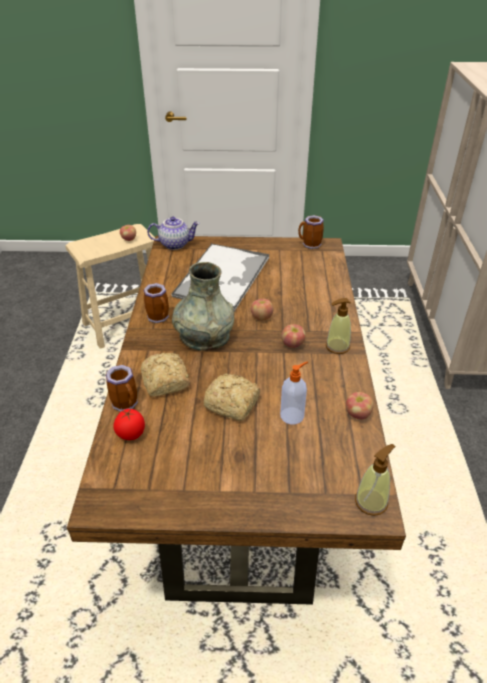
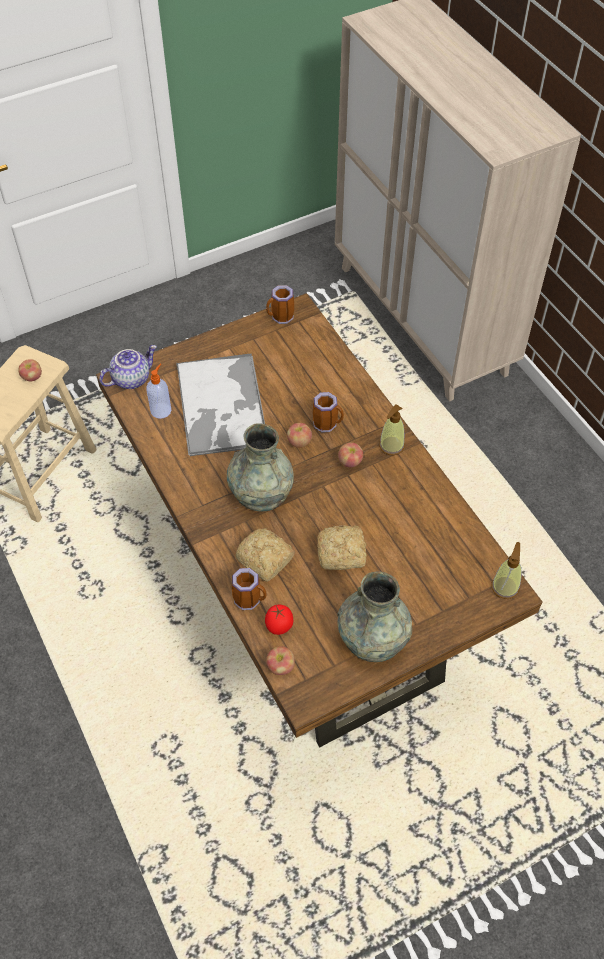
camera: 30 degrees left, 15 degrees up
(160, 318) = (199, 488): mug -> mug (327, 424)
(205, 482) = (373, 636): none -> grey vase
(292, 415) = (399, 539): soap dispenser -> soap dispenser (161, 410)
(358, 414) = (451, 512): apple -> apple (281, 666)

